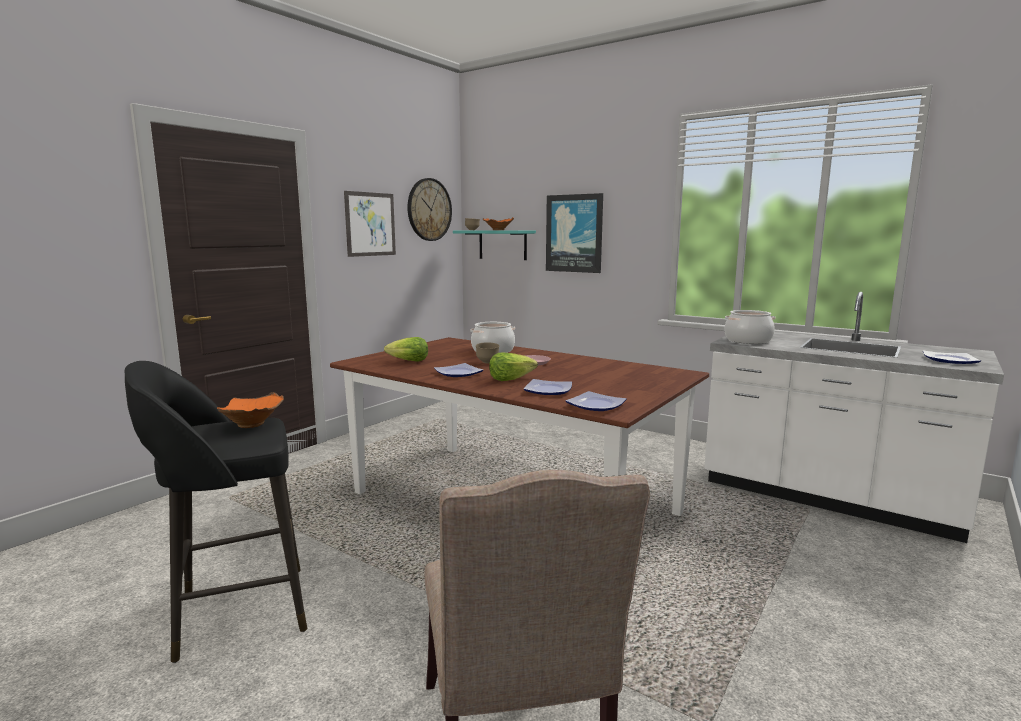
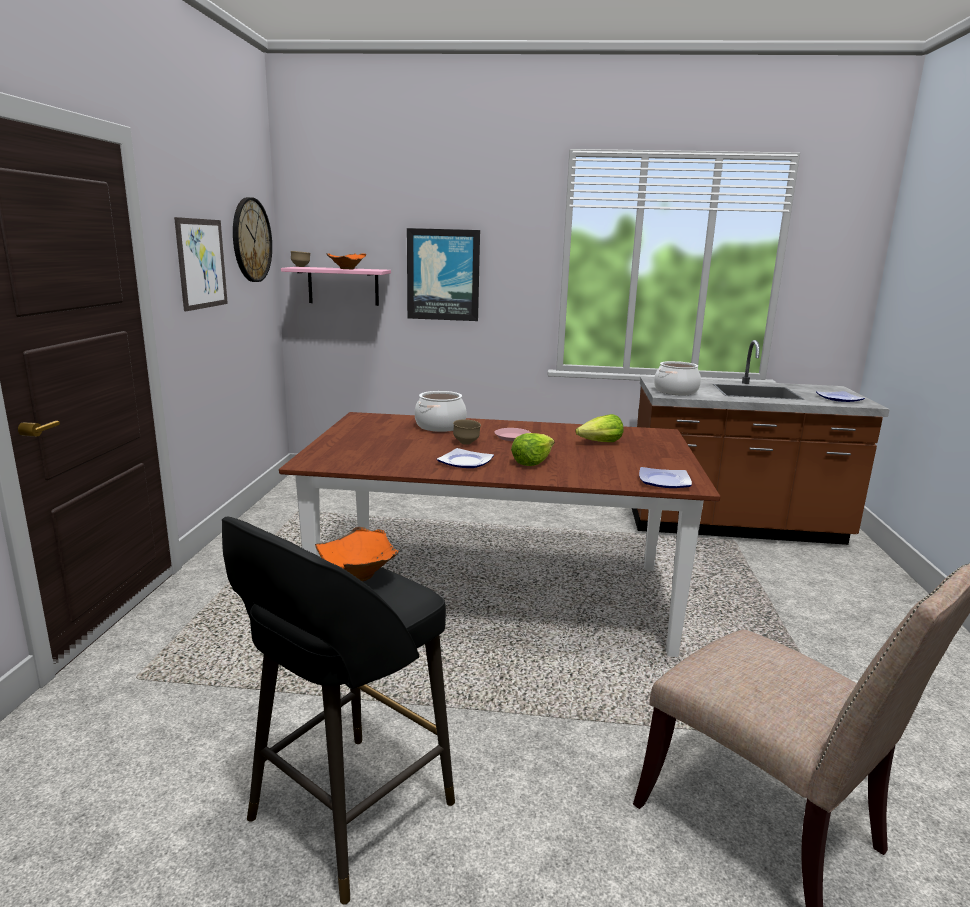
camera: 30 degrees left, 5 degrees up
(408, 361) = (375, 453): lettuce -> lettuce (600, 443)
(502, 245) = (343, 286): turquoise shelf -> pink shelf
(549, 391) = (594, 471): plate -> none
(828, 496) = (734, 525): white counter -> brown counter

